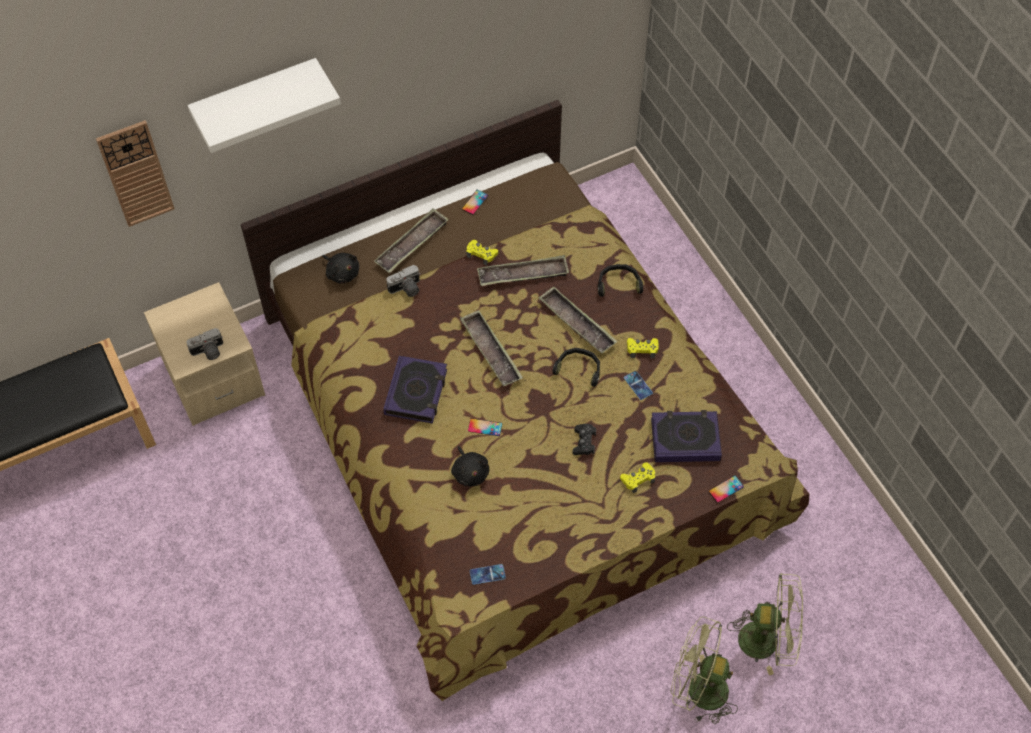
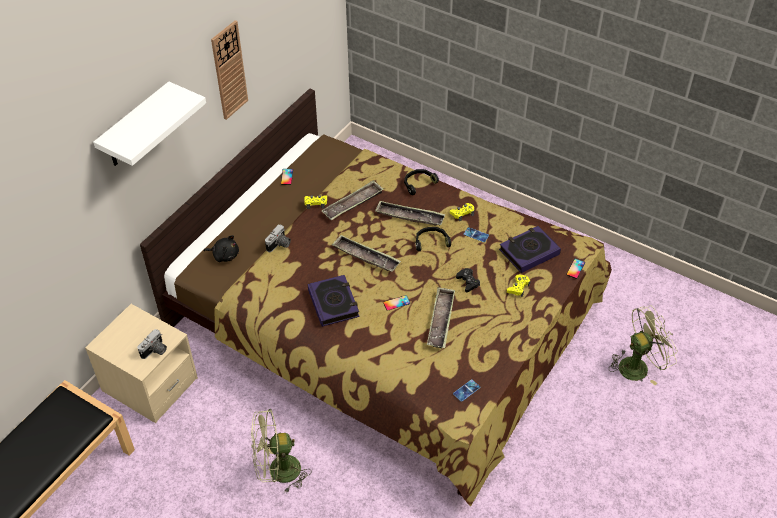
camera: 30 degrees left, 10 degrees down
(136, 173) = (65, 216): wall clock -> wall clock (229, 70)
(412, 244) = (262, 218): tray -> tray (441, 320)
(470, 472) = (407, 334): black plush toy -> none
(698, 690) = (620, 416): green fan -> green fan (277, 472)

